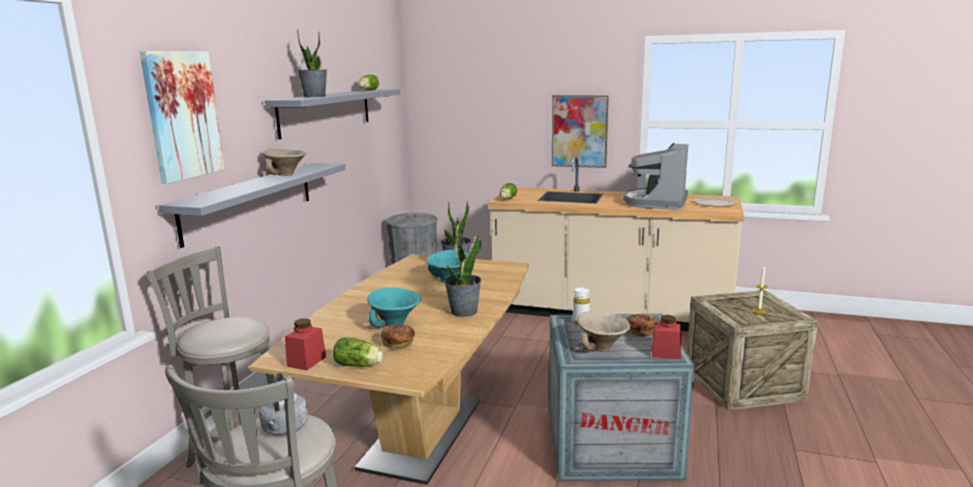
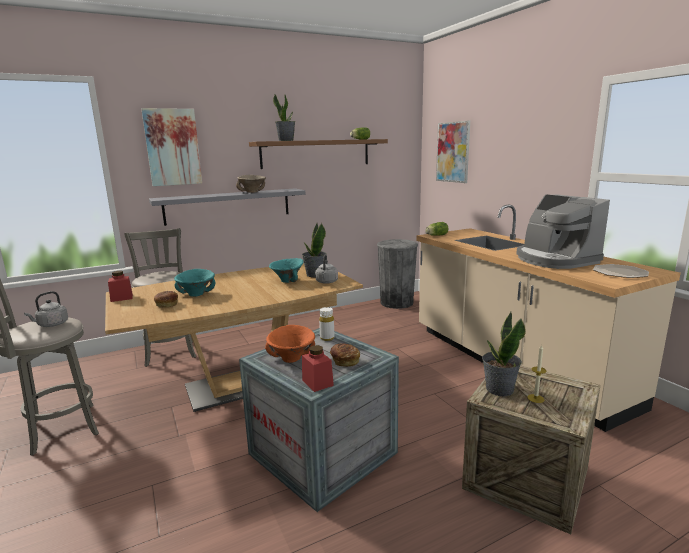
camera: 45 degrees right, 0 degrees up
(326, 111) = (316, 153): grey shelf -> brown shelf
(359, 365) = (127, 308): lettuce -> none
(463, 311) = (240, 300): potted plant -> potted plant (499, 389)
(491, 270) = (326, 282): none -> grey kettle
(579, 131) = (535, 181): picture -> picture (453, 152)
(603, 348) = (292, 359): beige bowl -> orange bowl
(656, 202) = (554, 260): coffee machine -> coffee machine turned 90 degrees counterclockwise

